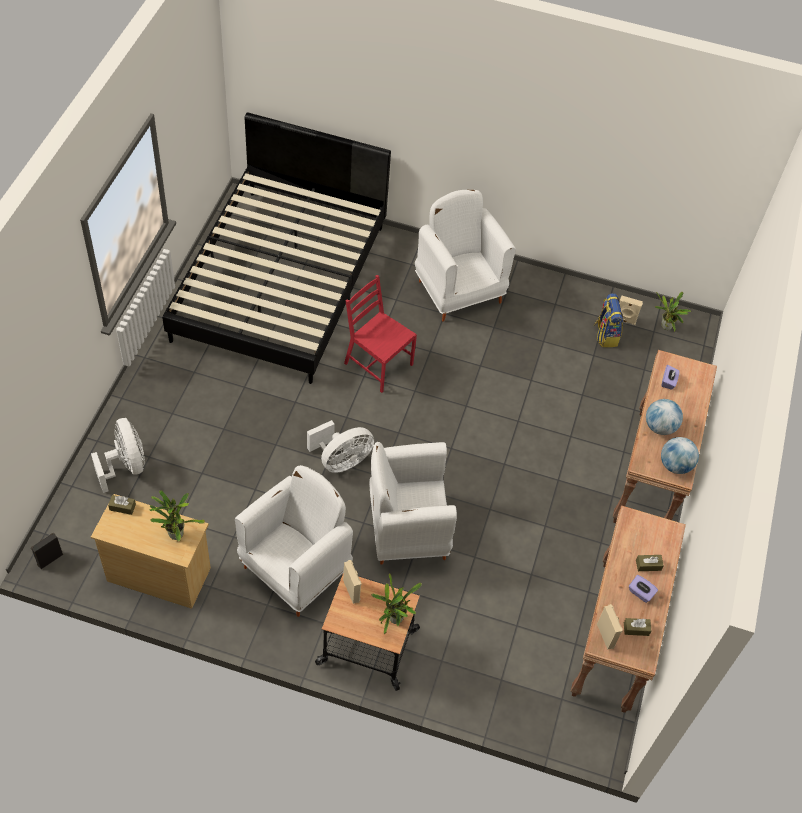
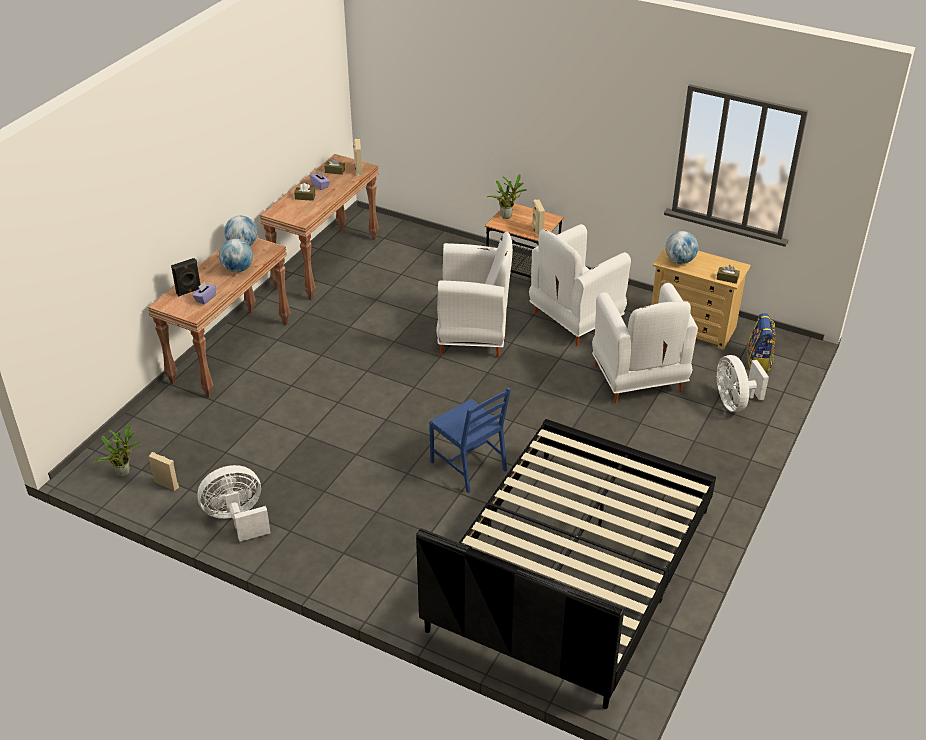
camera: 165 degrees left, 15 degrees down
(49, 559) = (789, 344): black speaker -> black speaker (189, 291)
(175, 532) = (680, 261): potted plant -> globe
(341, 461) = (524, 387): white fan -> white fan (237, 519)
(377, 364) = (470, 466): red chair -> blue chair
(459, 291) = (349, 536): white armchair -> white armchair (638, 379)
(605, 335) = (199, 471): backpack -> backpack (759, 361)

